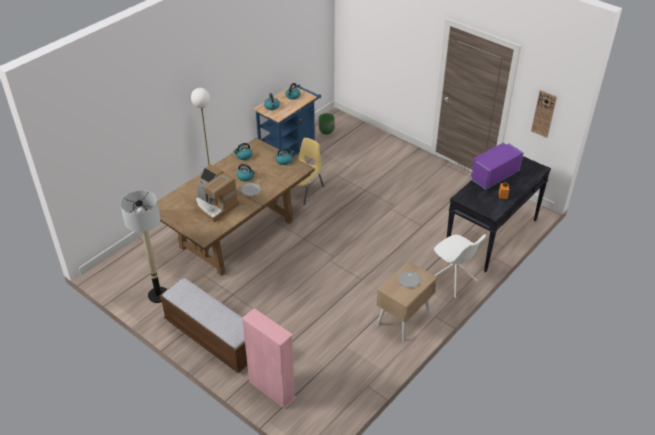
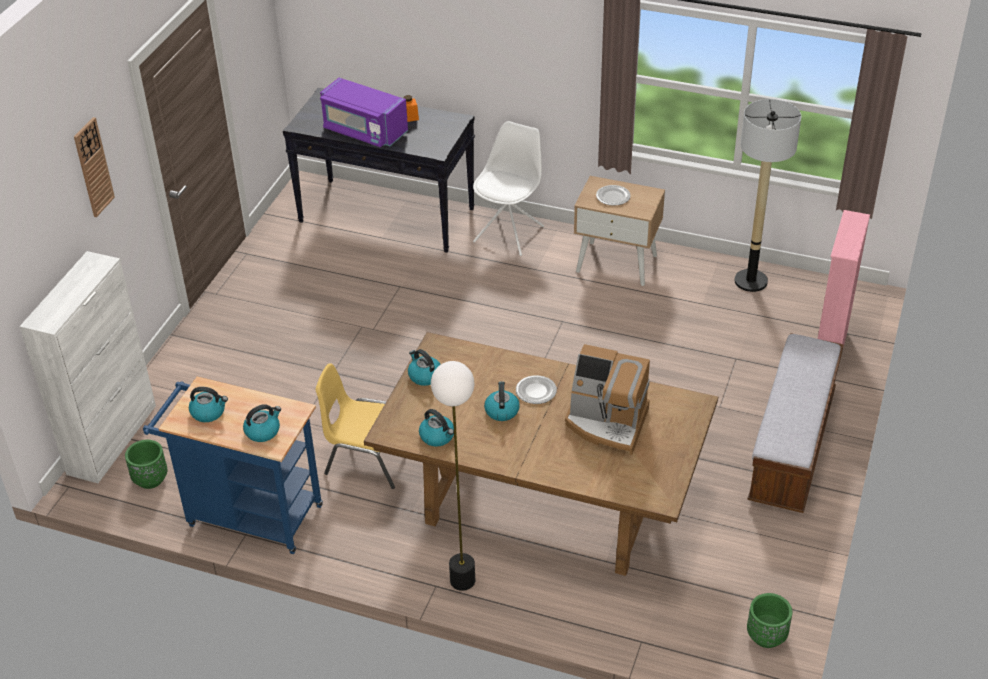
camera: 110 degrees left, 0 degrees up
(114, 280) = (766, 636): none -> green planter
(158, 295) = (756, 553): floor lamp -> floor lamp (751, 281)
(214, 206) = (607, 422): coffee machine -> coffee machine turned 90 degrees clockwise
(356, 125) = (112, 439): none -> white cabinet
(544, 114) = (255, 48): wall clock -> wall clock (93, 167)

